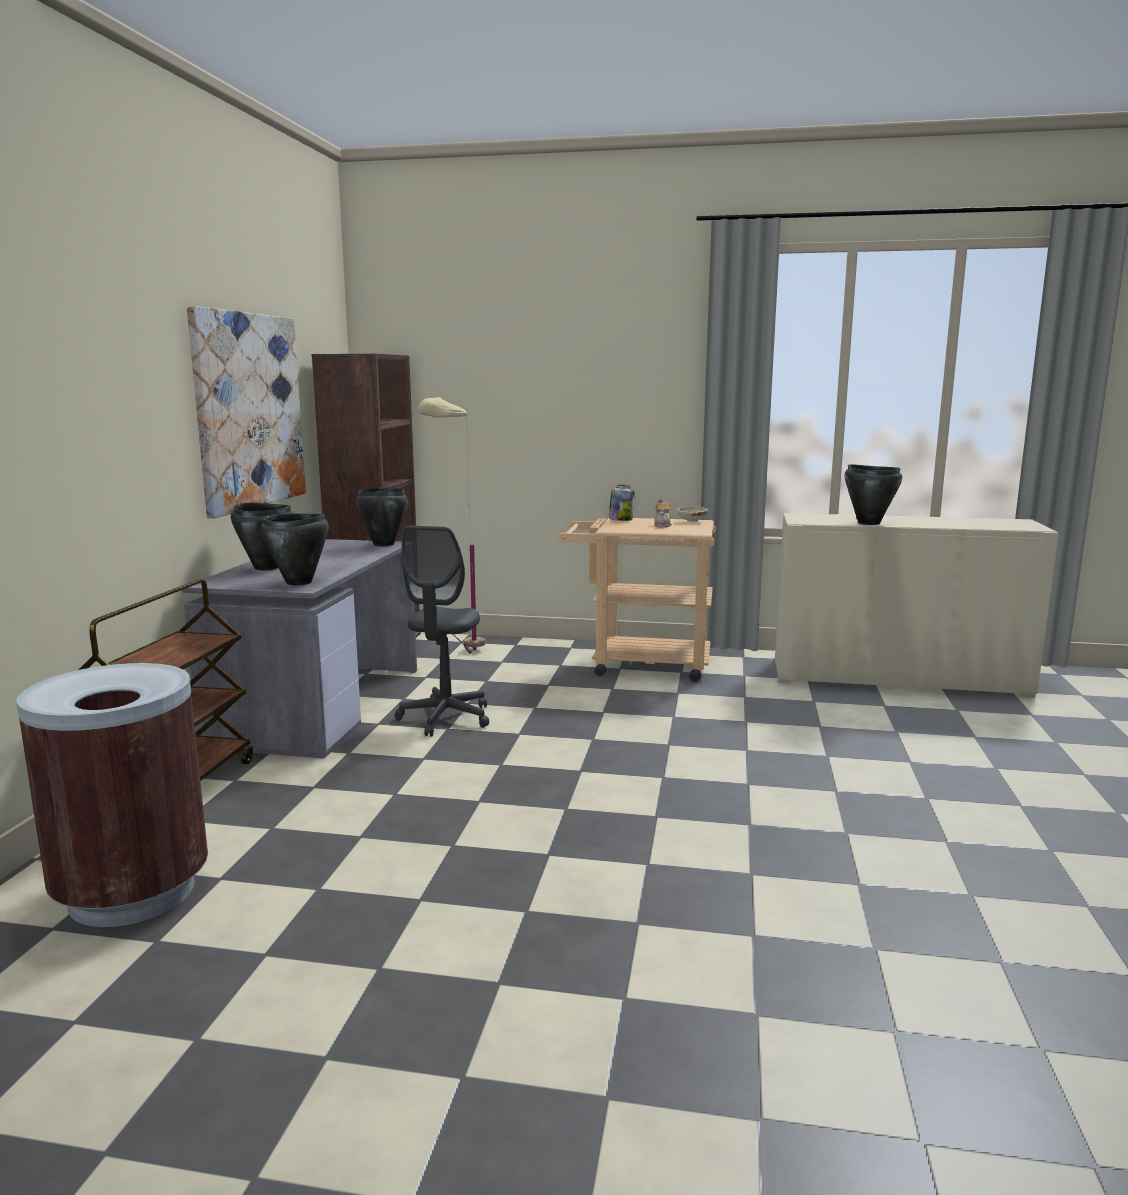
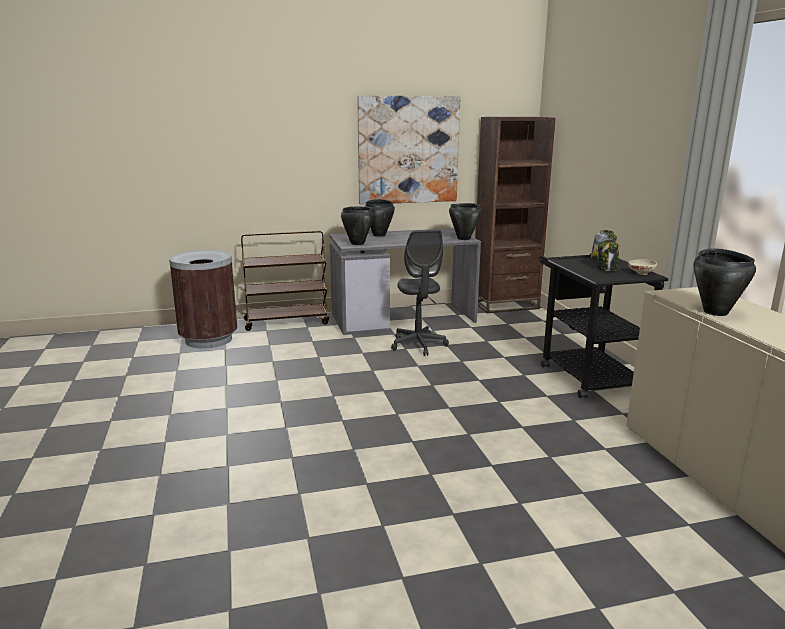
camera: 65 degrees right, 5 degrees up
(445, 718) = (418, 345): grey office chair -> grey office chair turned 90 degrees counterclockwise
(457, 653) = (521, 324): beige floor lamp -> none
(639, 664) = (586, 374): beige cart -> black cart
(662, 525) = (607, 269): teapot -> jar

